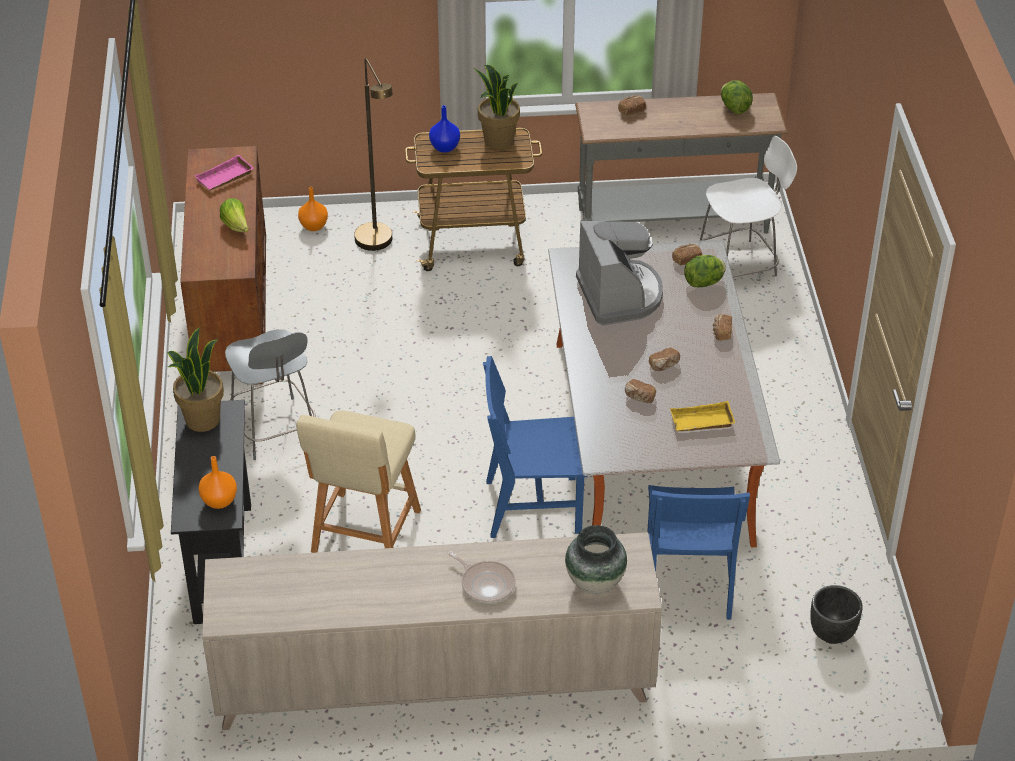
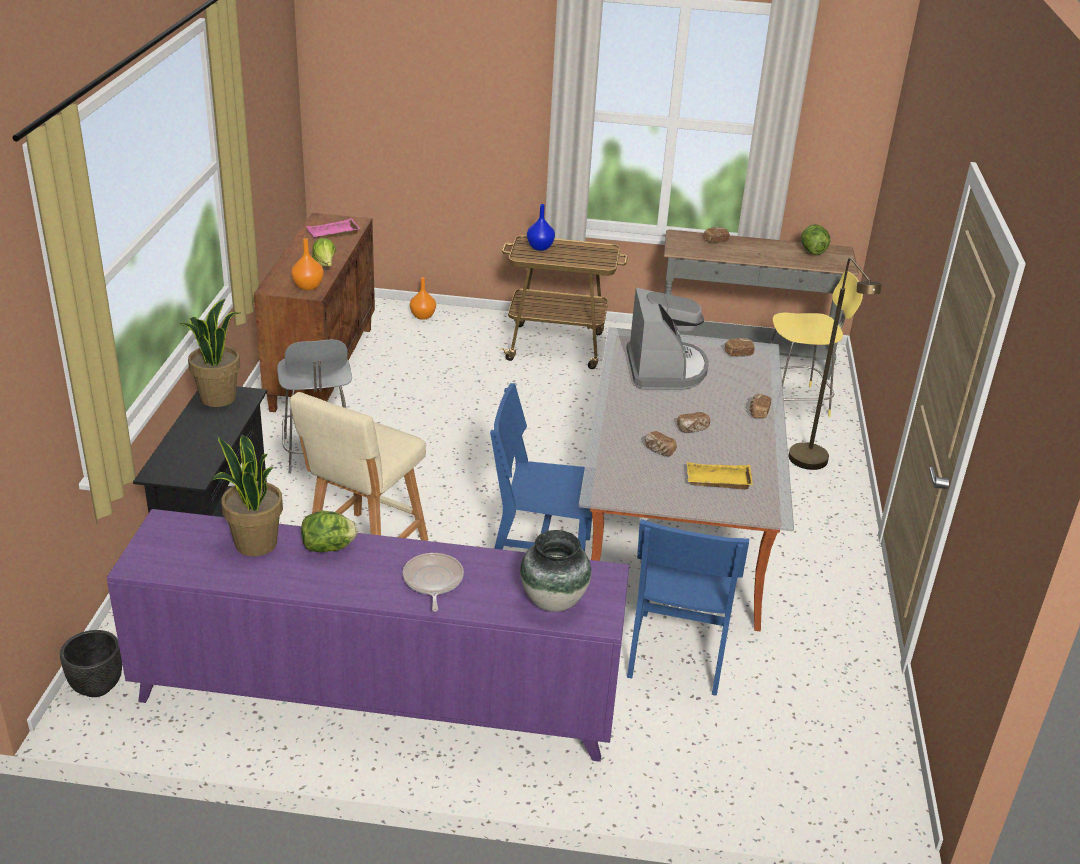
camera: 10 degrees right, 10 degrees down
(220, 501) = (196, 464): orange vase -> orange vase (308, 286)
(378, 245) = (472, 336): brown floor lamp -> brown floor lamp (813, 465)
(434, 684) = (377, 700): beige cabinet -> purple cabinet
(486, 584) = (432, 581): frying pan -> frying pan turned 150 degrees counterclockwise
(498, 141) = (589, 249): potted plant -> potted plant (255, 544)
(704, 283) = (751, 372): lettuce -> lettuce (329, 548)
(738, 270) = (795, 402): white stool -> yellow stool
(831, 634) = (825, 731): black planter -> black planter (96, 687)

